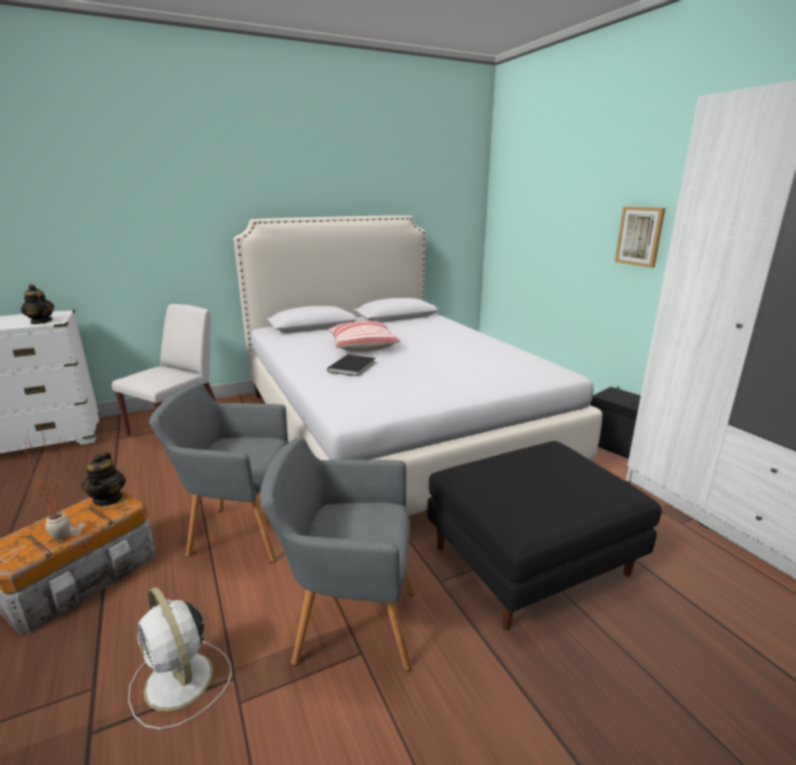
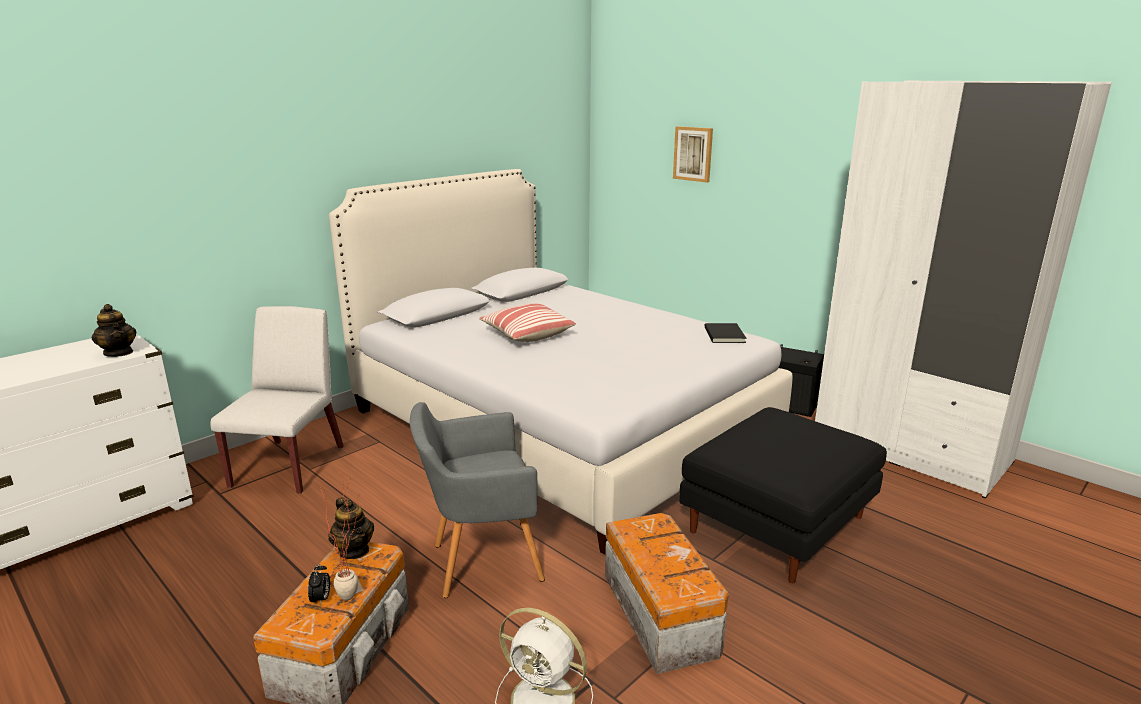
camera: 20 degrees left, 0 degrees up
(41, 322) = (119, 353): teapot -> teapot turned 150 degrees counterclockwise
(43, 534) = (321, 599): none -> alarm clock
(349, 623) = (660, 613): grey armchair -> storage box
(353, 367) = (545, 359): black book -> black book (725, 334)
(640, 236) = (786, 191): picture -> picture (693, 154)

